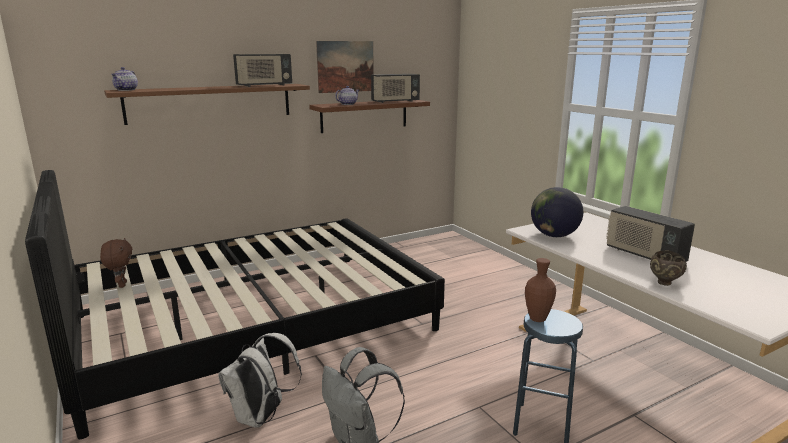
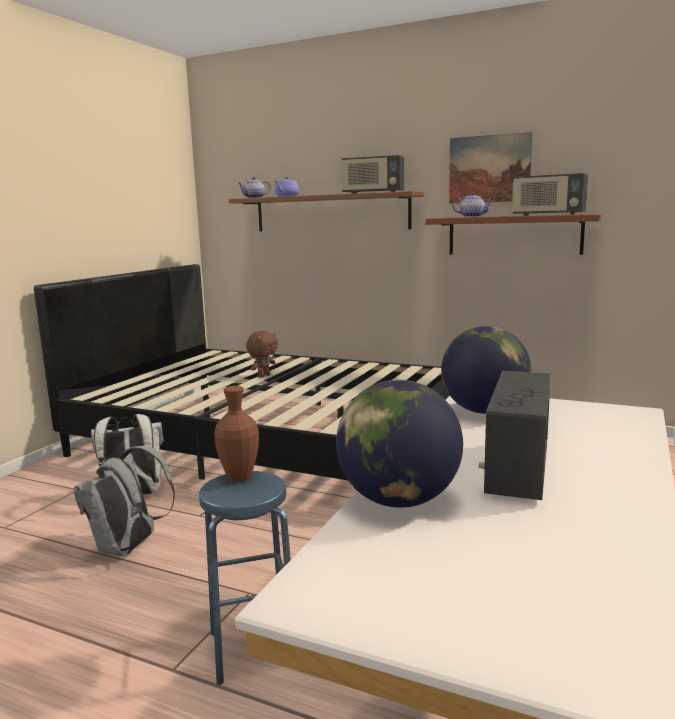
camera: 55 degrees right, 5 degrees down
(121, 285) = (191, 366): brown plush toy -> brown plush toy (263, 376)
(172, 89) = (286, 196): none -> purple teapot
(664, 283) = (398, 500): brown bowl -> globe

